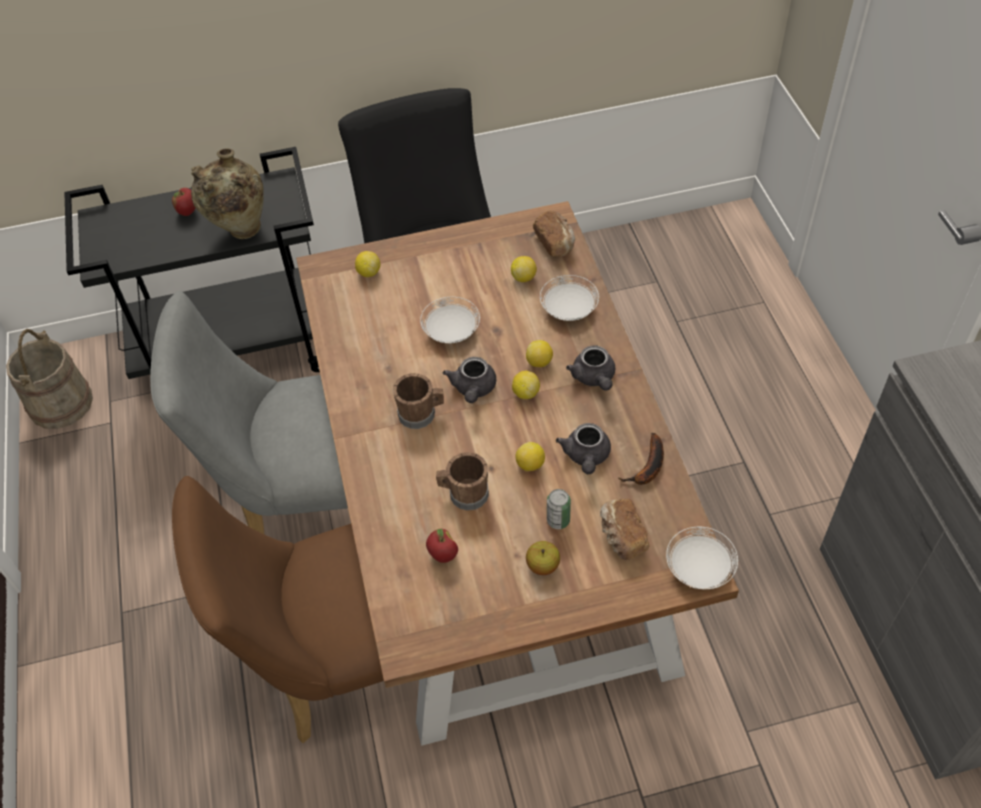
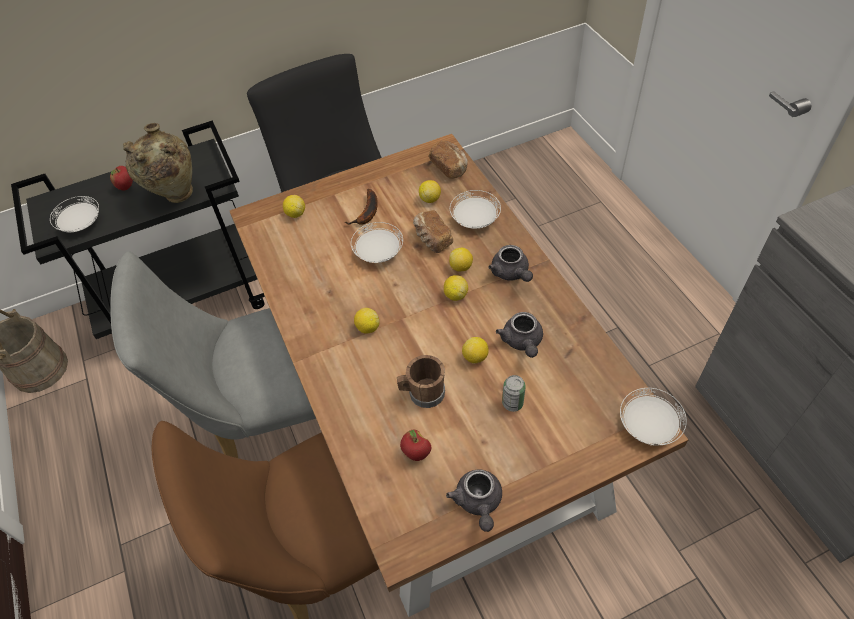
camera: 10 degrees left, 0 degrees up
(133, 248) = (81, 224): none -> white plate
(421, 414) = (368, 327): brown mug -> lemon
(473, 389) = (409, 299): grey teapot -> grey teapot (478, 503)
(543, 565) = (509, 447): apple -> none
(621, 537) = (572, 408): bread -> bread (432, 239)
(648, 467) = (578, 343): banana -> banana (367, 213)

